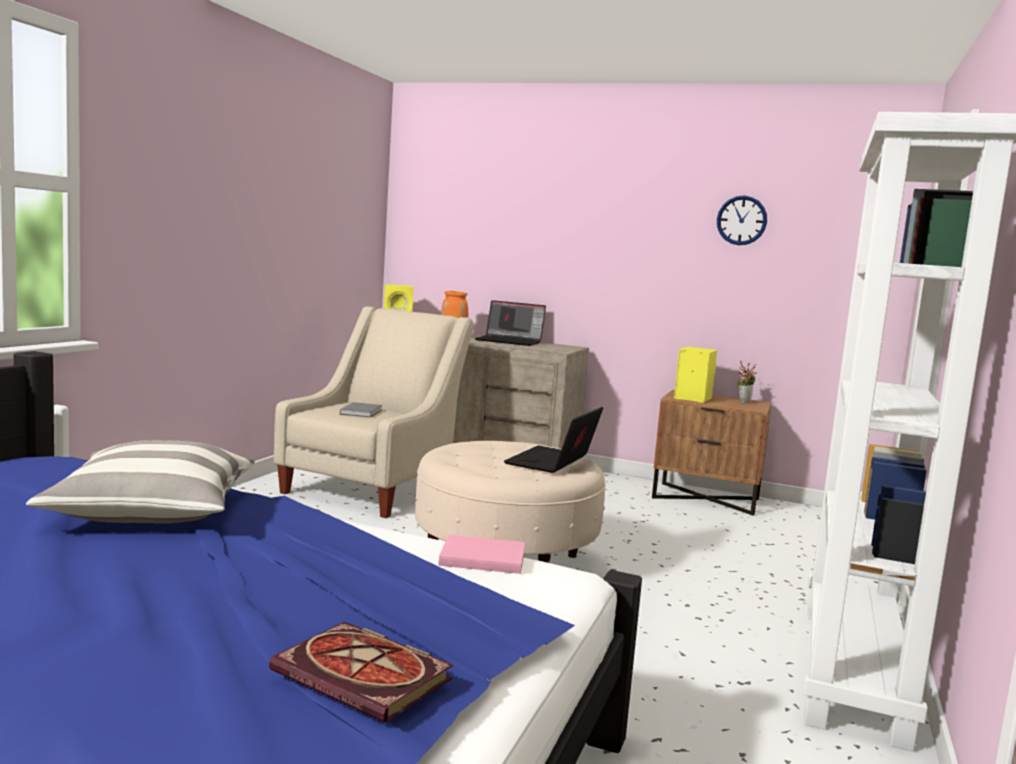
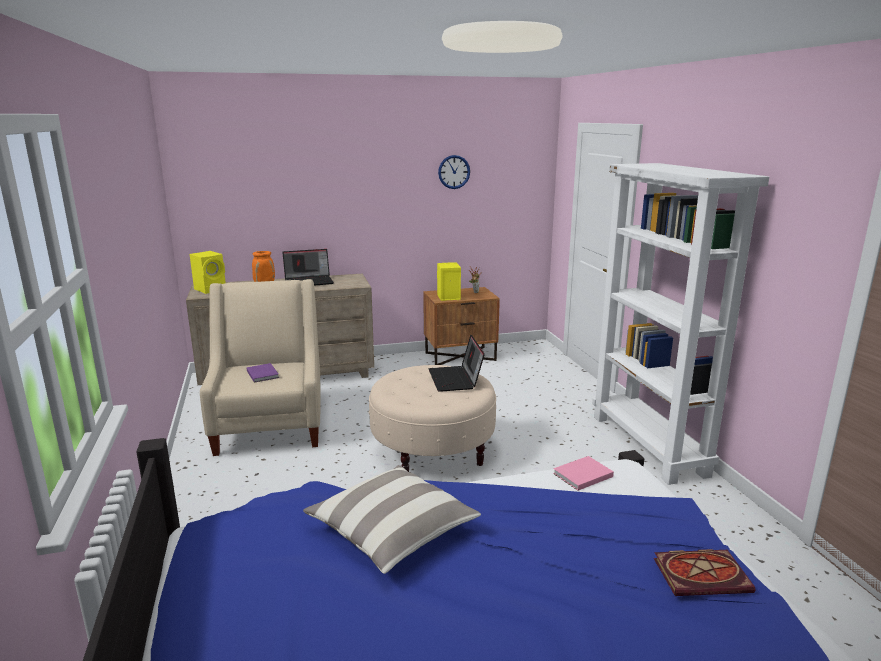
camera: 35 degrees left, 10 degrees up
(362, 412) = (263, 374): grey book -> purple book

